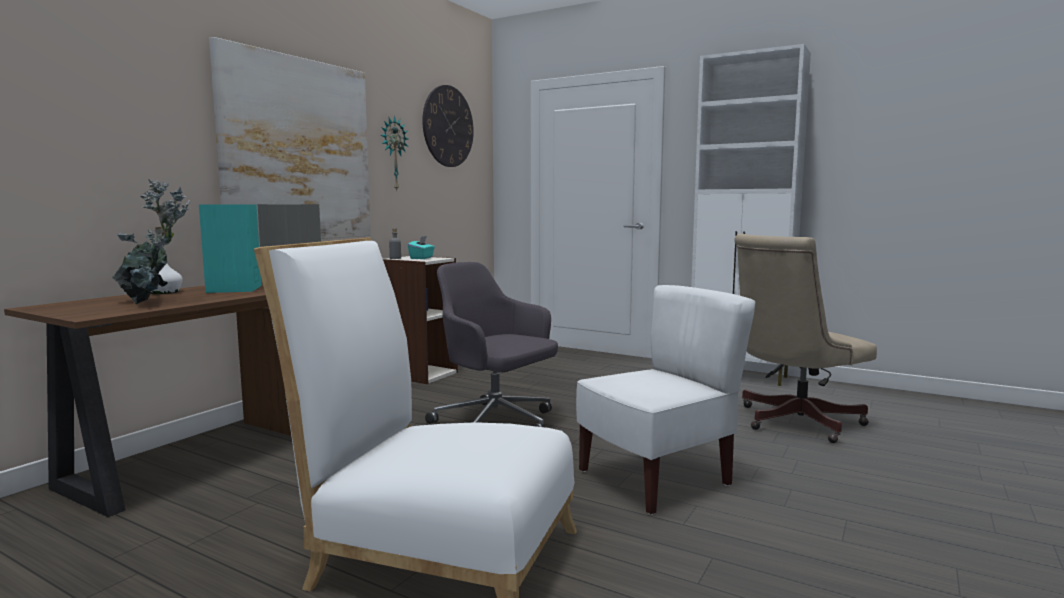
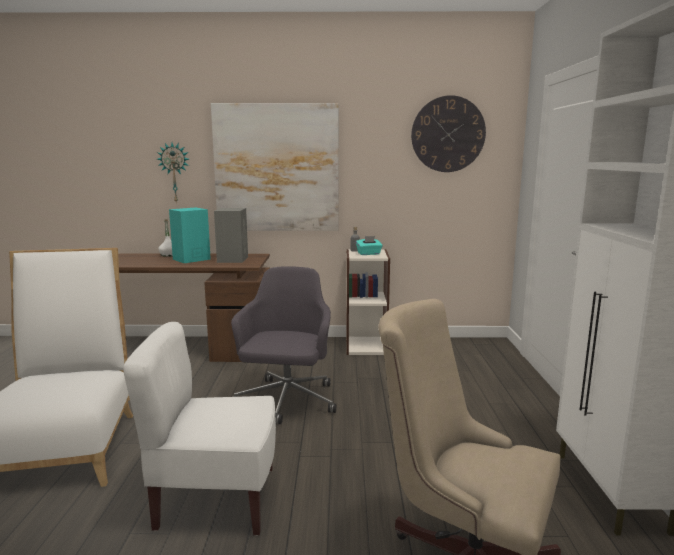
camera: 60 degrees right, 5 degrees up
(152, 302) = (132, 261): potted plant -> none
(393, 154) = (372, 164): wall clock -> wall clock (174, 172)
(656, 479) = (216, 500): white chair -> white chair turned 150 degrees clockwise

